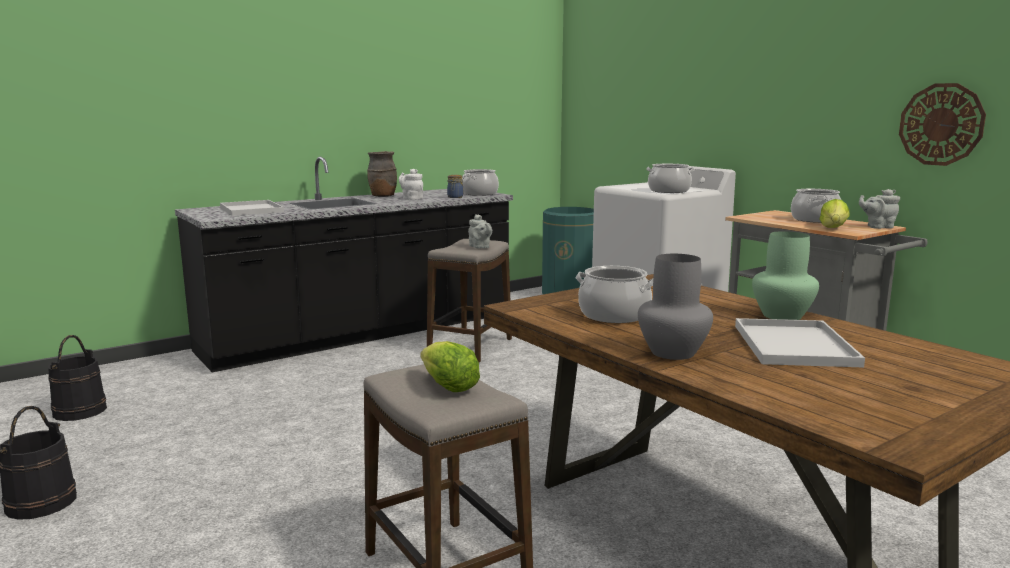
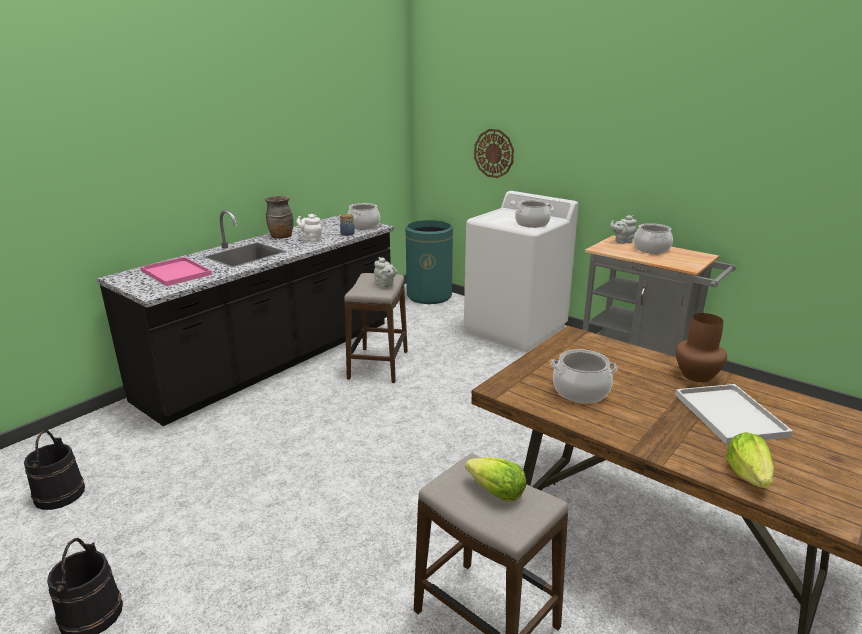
camera: 15 degrees left, 10 degrees up
(252, 209) = (177, 273): white tray -> pink tray
(672, 353) = (656, 439): grey vase -> none
(781, 316) = (695, 375): green vase -> brown vase
(833, 228) = (673, 262): lettuce -> lettuce (748, 475)
(878, 227) = (701, 257): grey teapot -> grey teapot (622, 241)
(941, 124) = (750, 180): wall clock -> wall clock (494, 153)

